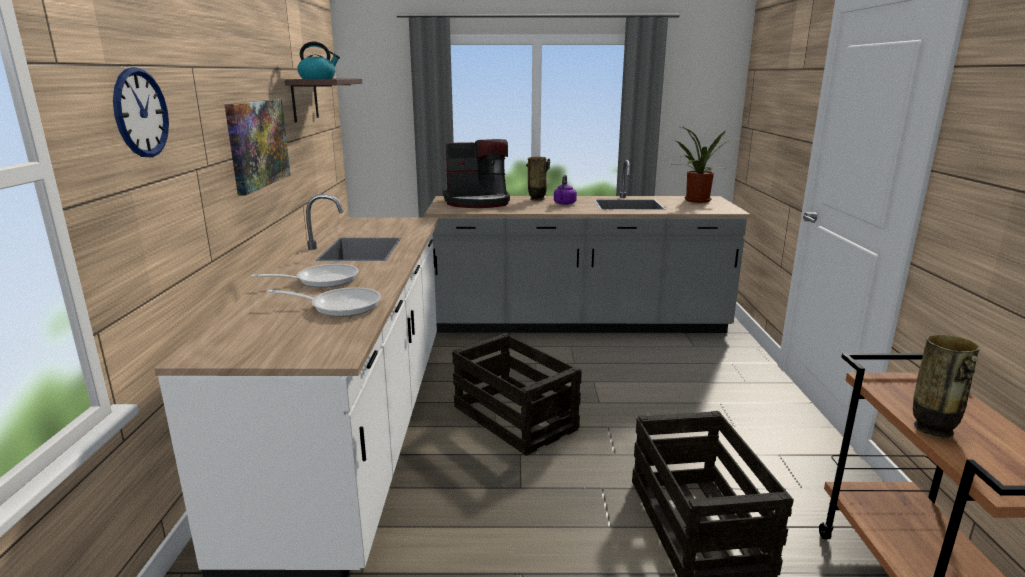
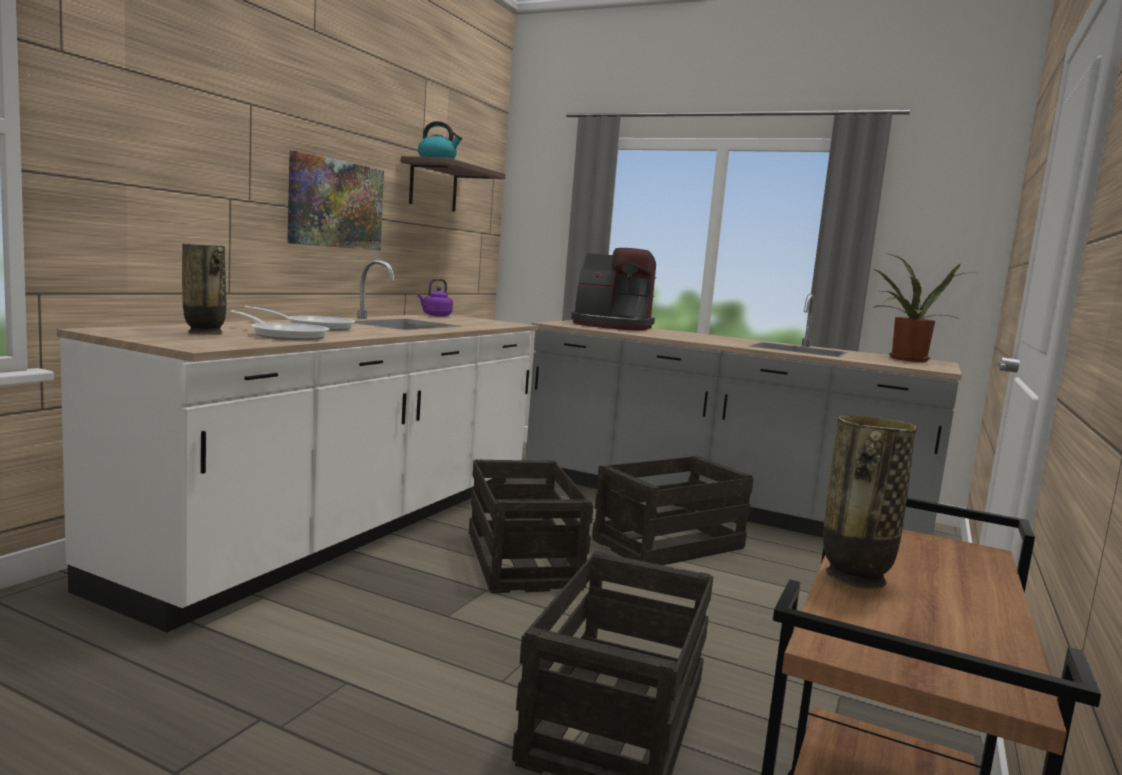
camera: 25 degrees right, 10 degrees down
(141, 113) = (157, 121): wall clock -> none
(537, 199) = (688, 333): vase -> vase (204, 333)
(564, 204) = (712, 339): purple kettle -> purple kettle (435, 315)
(586, 369) = (669, 544): none -> crate

